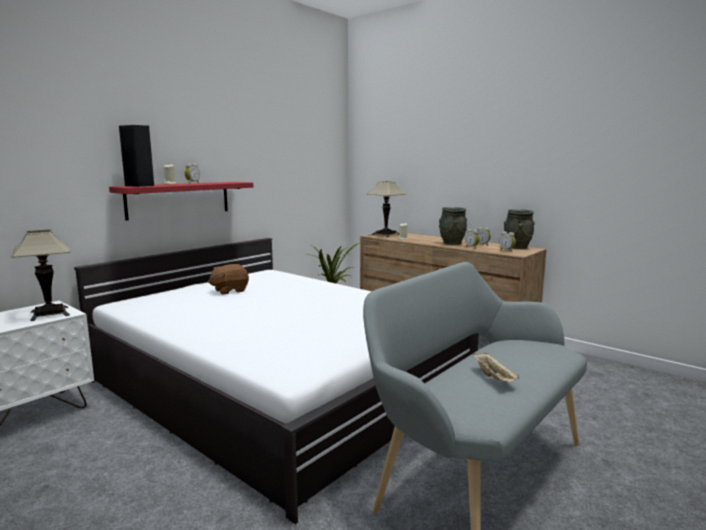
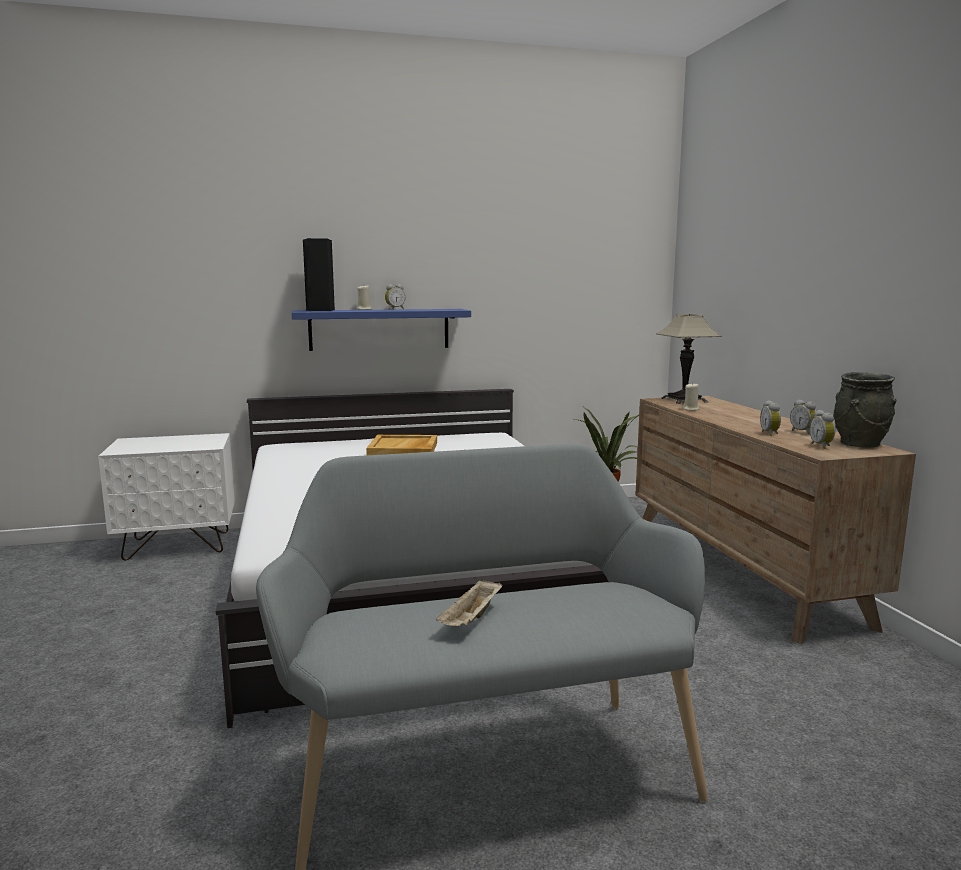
camera: 35 degrees right, 0 degrees up
(50, 314) = (198, 444): table lamp -> none
(179, 199) = (379, 329): red shelf -> blue shelf
(229, 290) = (403, 450): brown plush toy -> beige tray
(451, 243) = (754, 423): grey vase -> none

